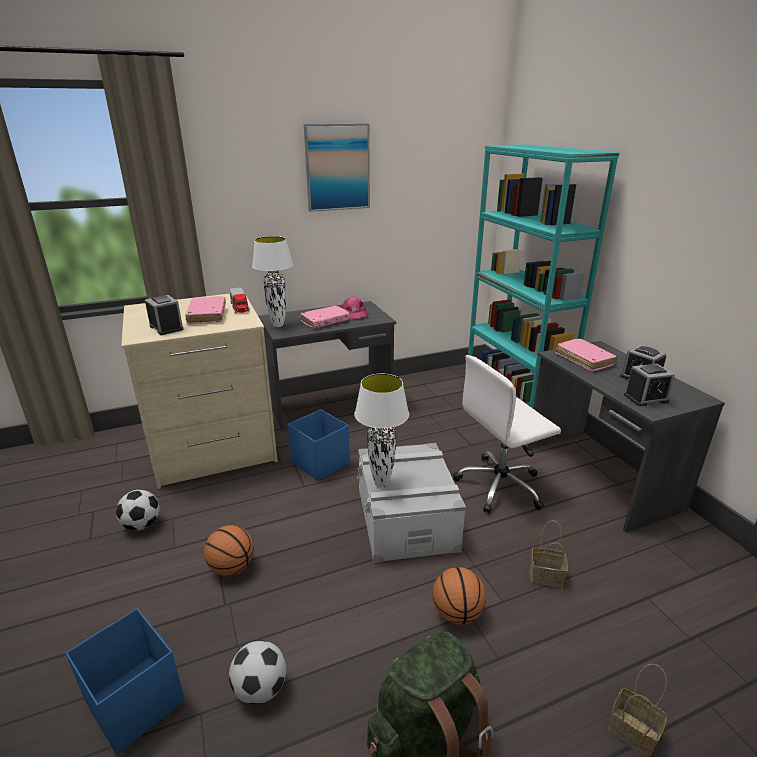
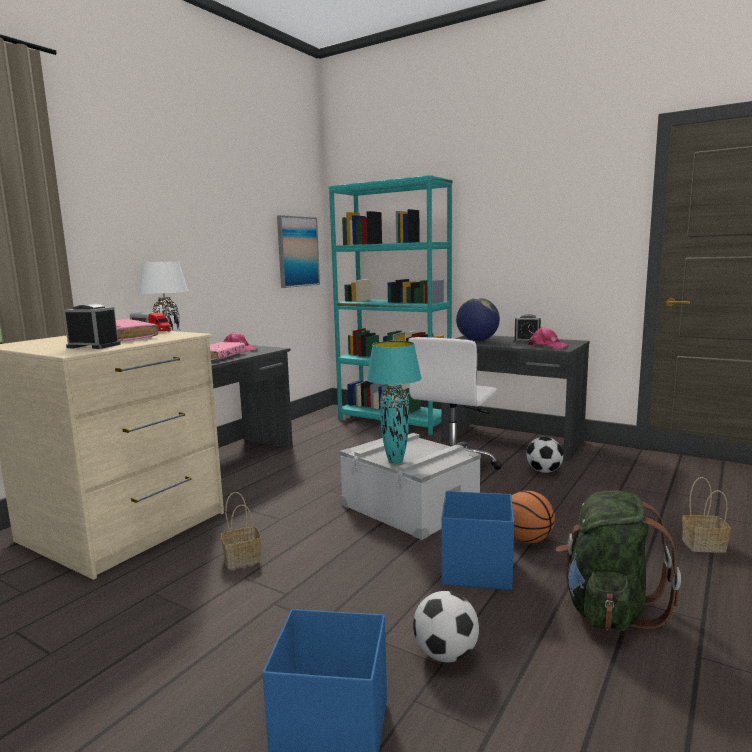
camera: 35 degrees left, 15 degrees down
(142, 525) = (117, 613): football -> football (544, 471)
(232, 567) = (289, 596): basketball -> none
(320, 462) = (273, 500): blue storage box -> blue storage box (475, 570)
(337, 167) = (199, 200): picture -> picture (297, 251)
(382, 483) = (396, 461): white table lamp -> turquoise table lamp
(545, 576) = (553, 499): basket -> basket (241, 560)
(584, 360) = (477, 340): pink book -> globe
(645, 398) = (547, 346): alarm clock -> pink cap

